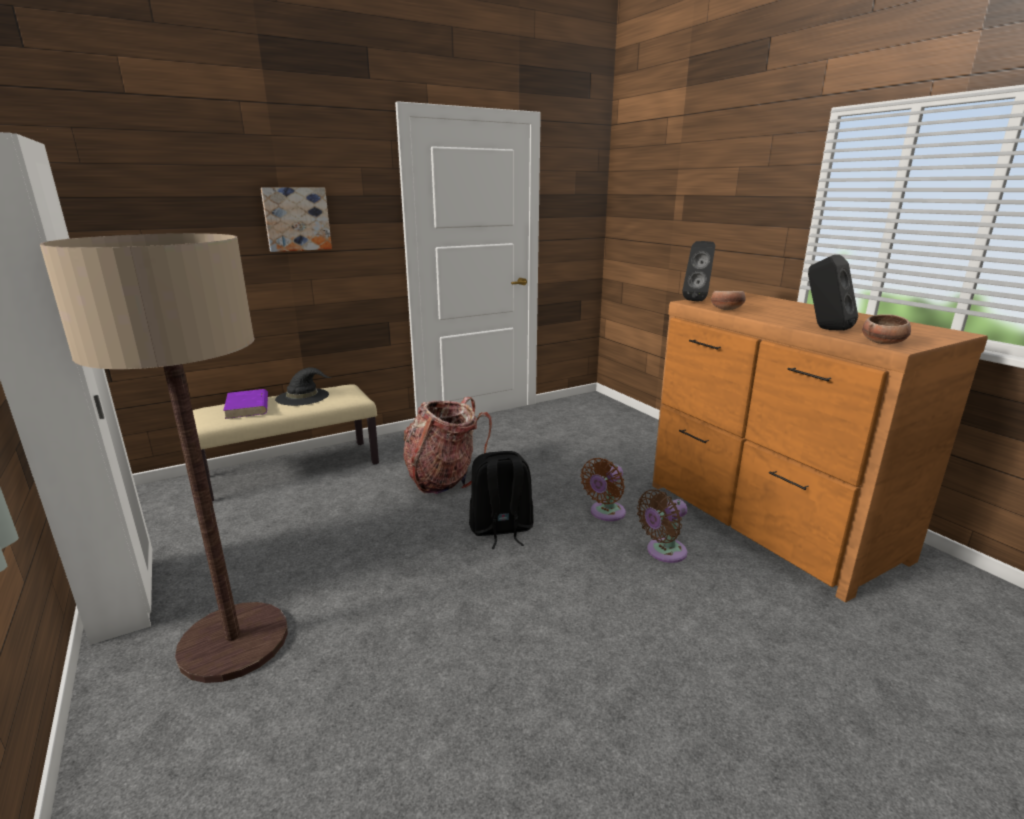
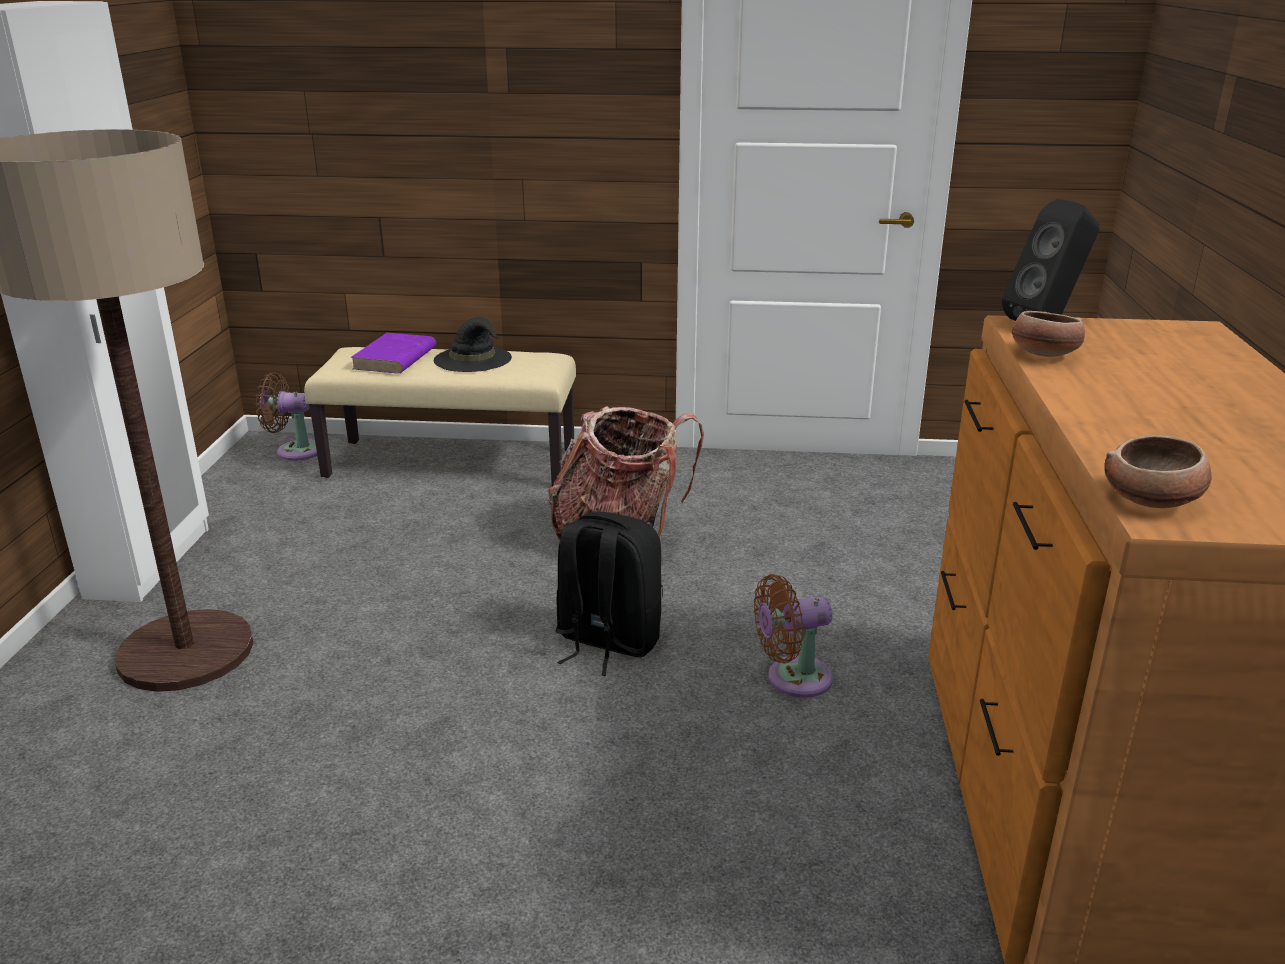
camera: 35 degrees right, 5 degrees up
(296, 219) = (505, 84): picture -> none
(663, 552) = (805, 776): brown fan -> brown fan (295, 451)
(824, 329) = (1122, 440): black speaker -> none

